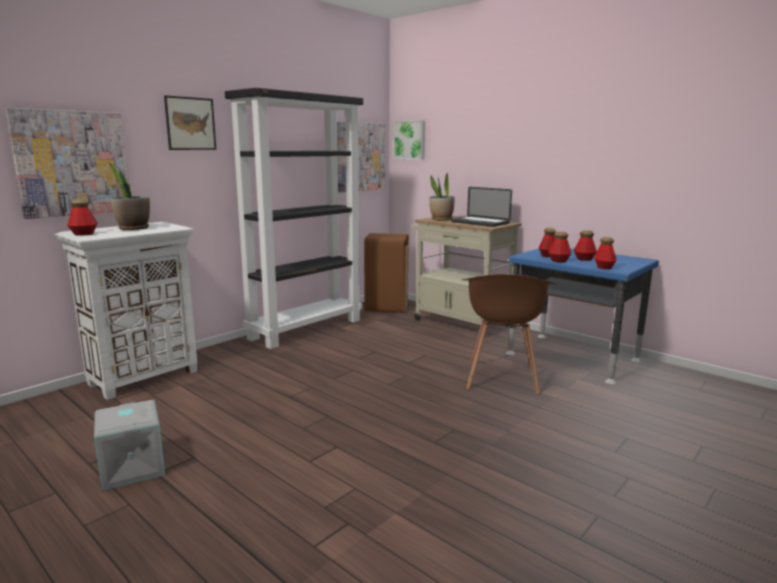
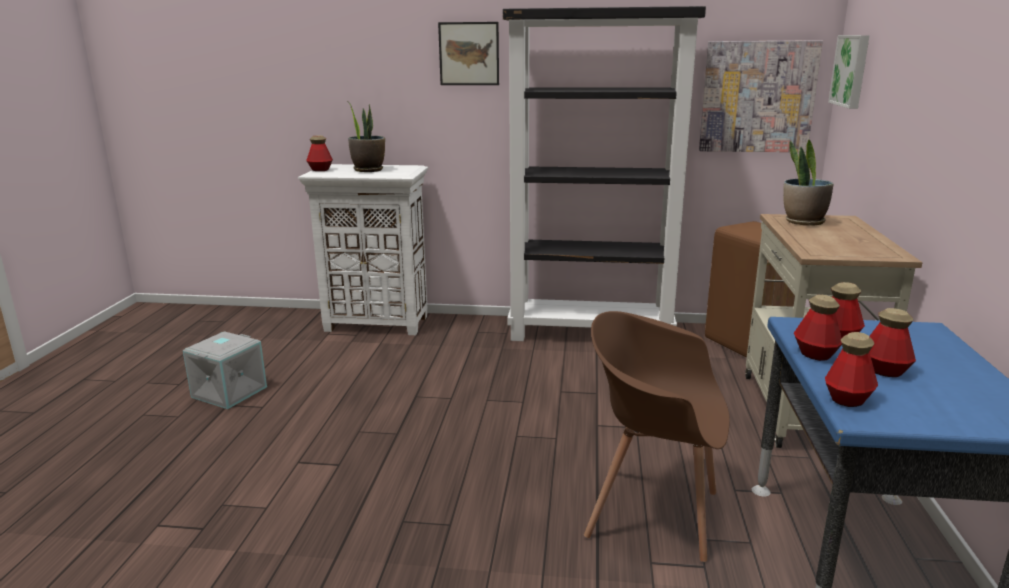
camera: 55 degrees right, 5 degrees up
(72, 163) = (343, 98): picture -> none
(479, 222) = (838, 242): laptop -> none
(501, 379) = (650, 513): brown chair -> brown chair turned 45 degrees clockwise

